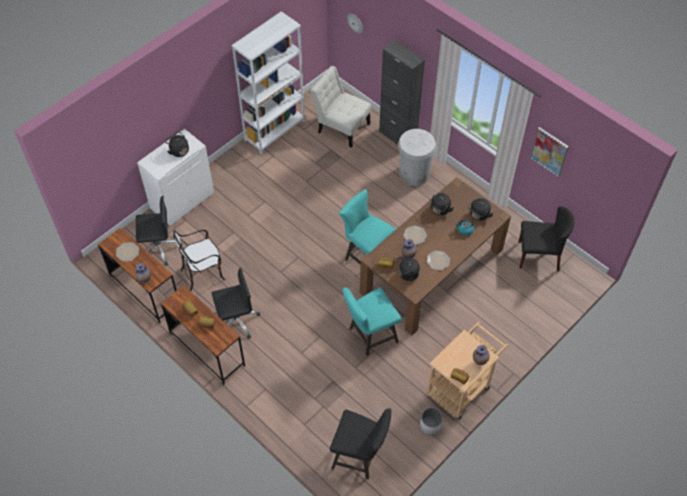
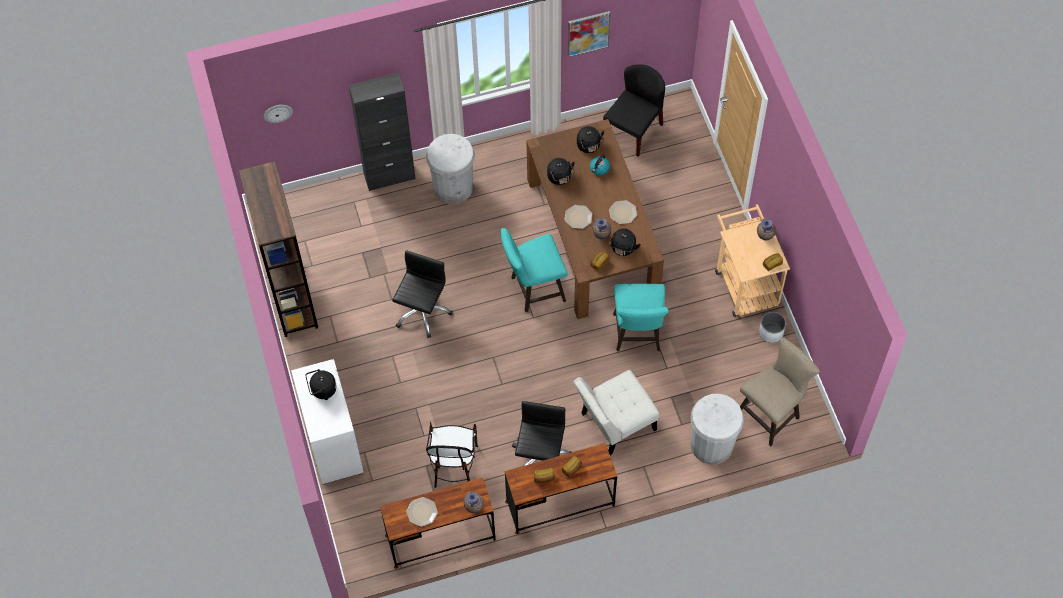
camera: 60 degrees left, 5 degrees up
(159, 247) = (387, 498): black office chair -> black office chair (422, 312)
(275, 130) = (292, 297): white bookcase -> brown bookcase
(309, 426) = (711, 445): none -> white trash can
(341, 126) = (335, 225): white chair -> white chair (614, 423)
(360, 457) = (771, 413): black stool -> beige stool

